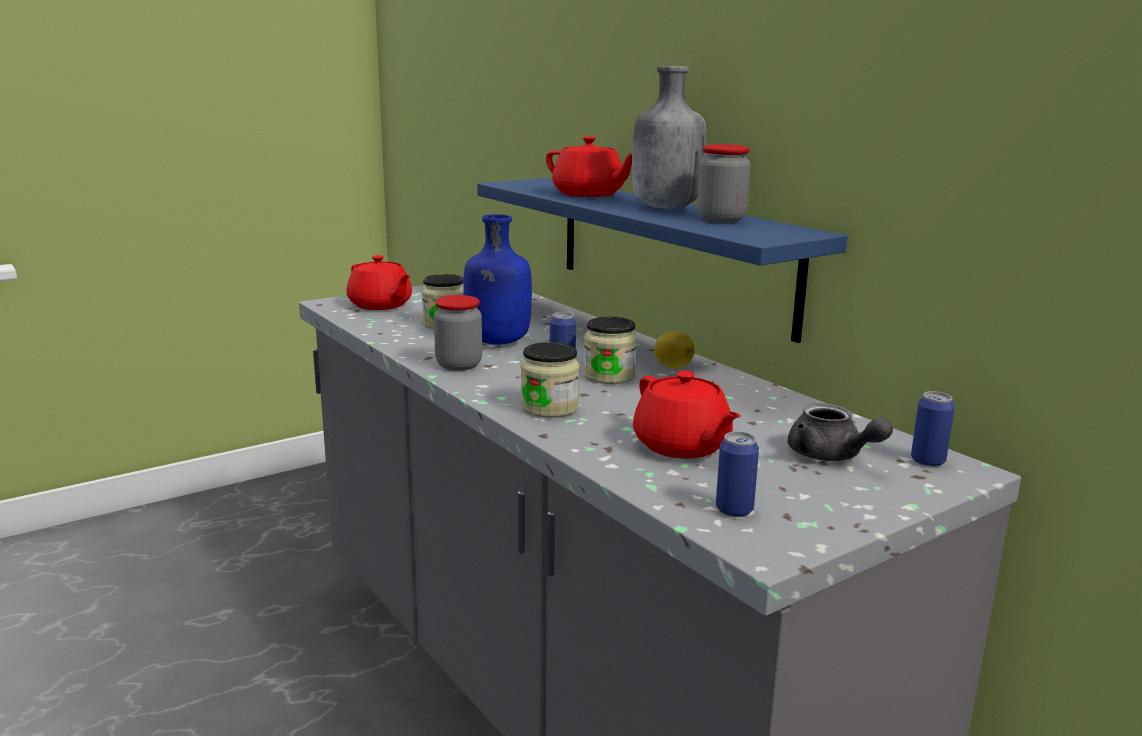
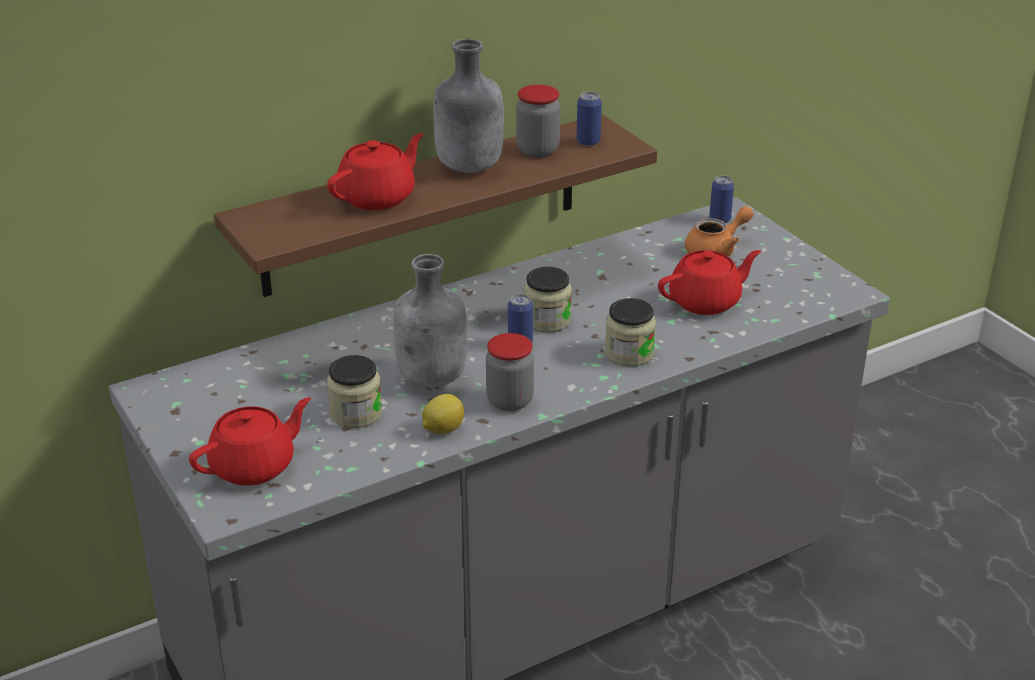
camera: 85 degrees left, 15 degrees up
(497, 342) = (433, 378): blue bottle -> grey bottle
(670, 251) = (422, 205): blue shelf -> brown shelf
(672, 366) = (521, 287): lemon -> lemon (442, 429)
(734, 510) = (804, 295): can -> can (588, 141)
(831, 456) = (716, 250): grey teapot -> orange teapot

